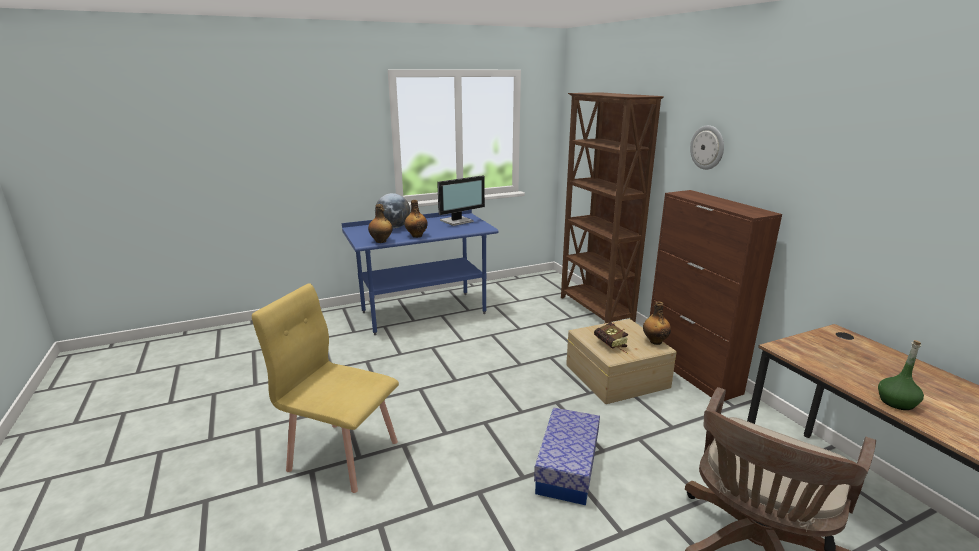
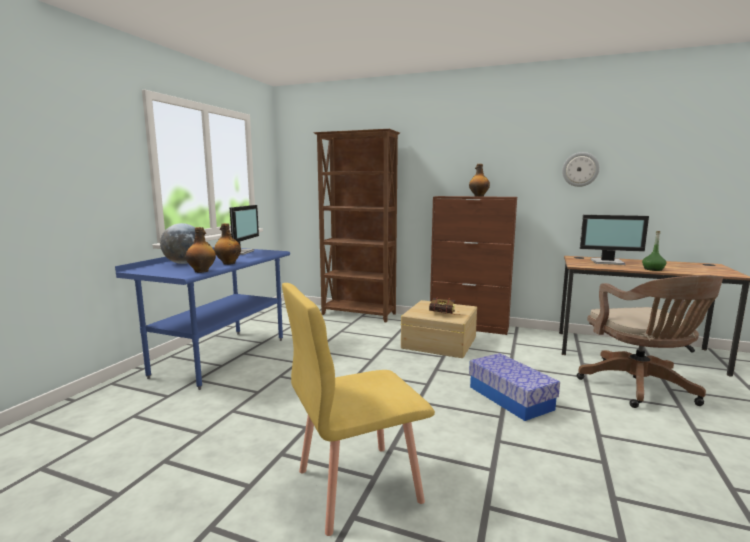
camera: 45 degrees left, 10 degrees down
(655, 341) = (458, 305): bottle -> bottle (478, 196)
(707, 147) = (446, 164): wall clock -> wall clock (580, 169)
(863, 361) = (608, 262): none -> monitor

